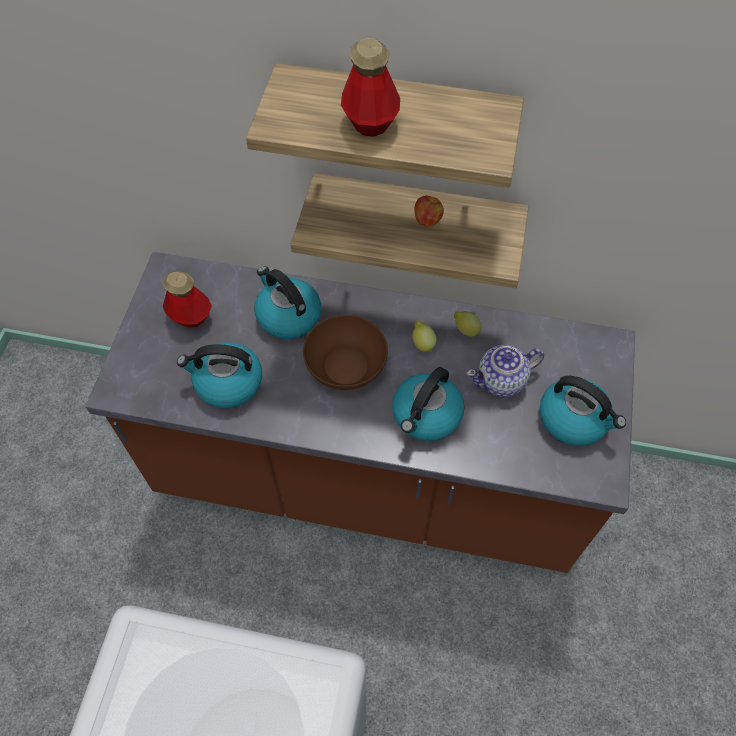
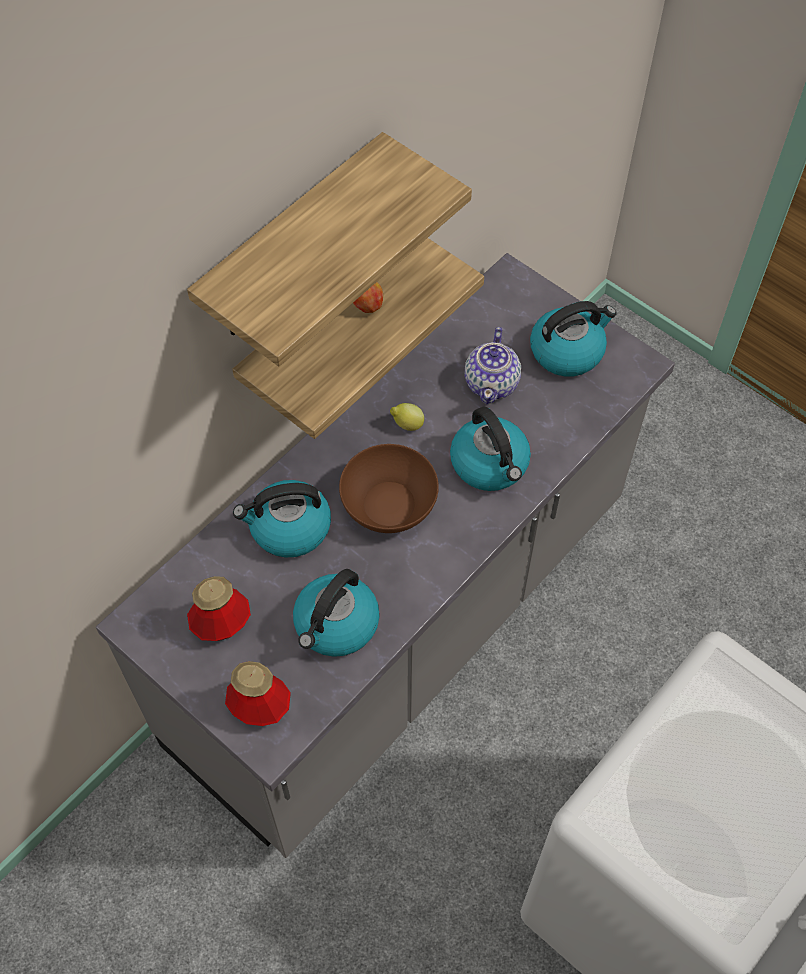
camera: 60 degrees left, 0 degrees up
(368, 478) = (403, 626): brown counter -> grey counter
(370, 122) = (331, 252): bottle -> bottle (260, 707)
(465, 330) = (416, 381): lemon -> none

